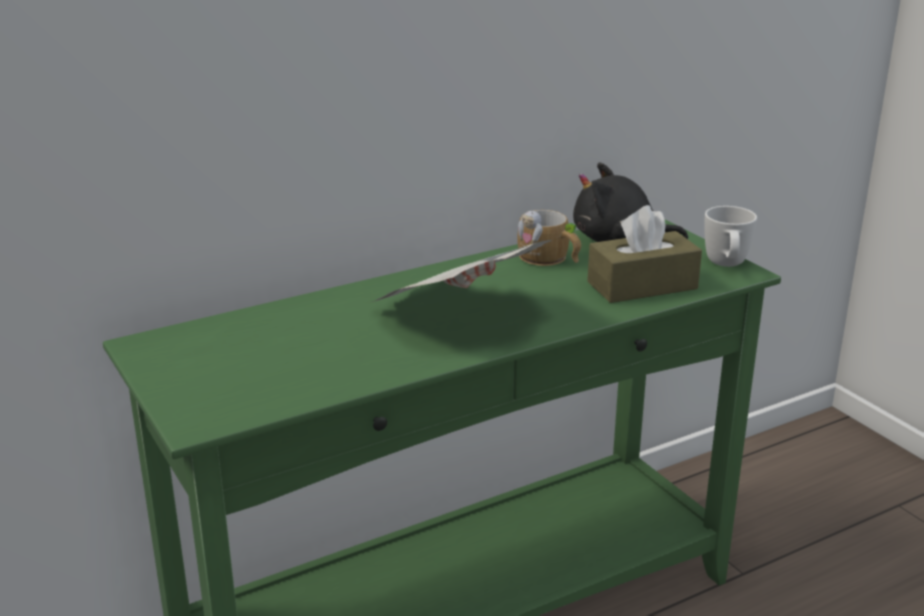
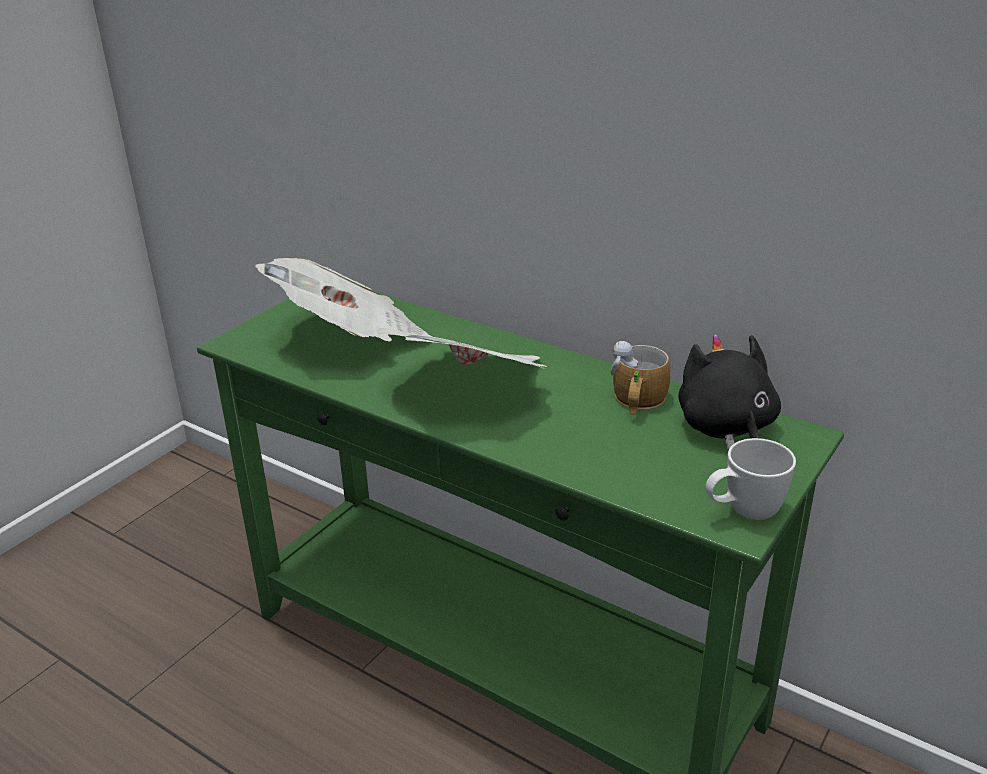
camera: 65 degrees right, 5 degrees up
(283, 353) = (351, 339): none -> newspaper
(642, 285) = (630, 467): brown tissue box -> none

